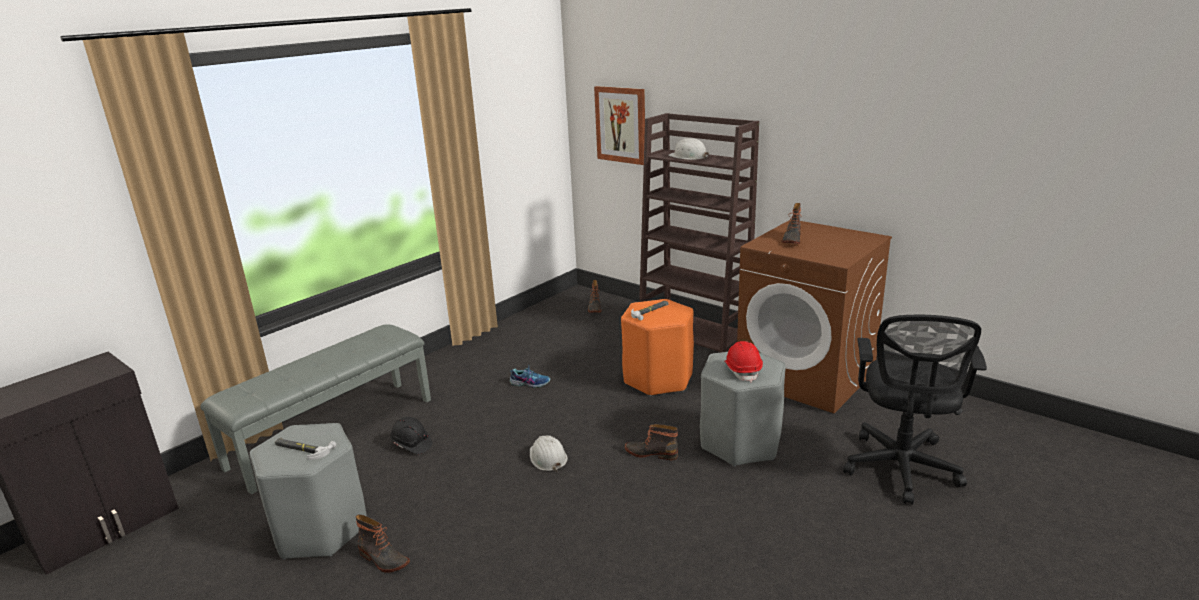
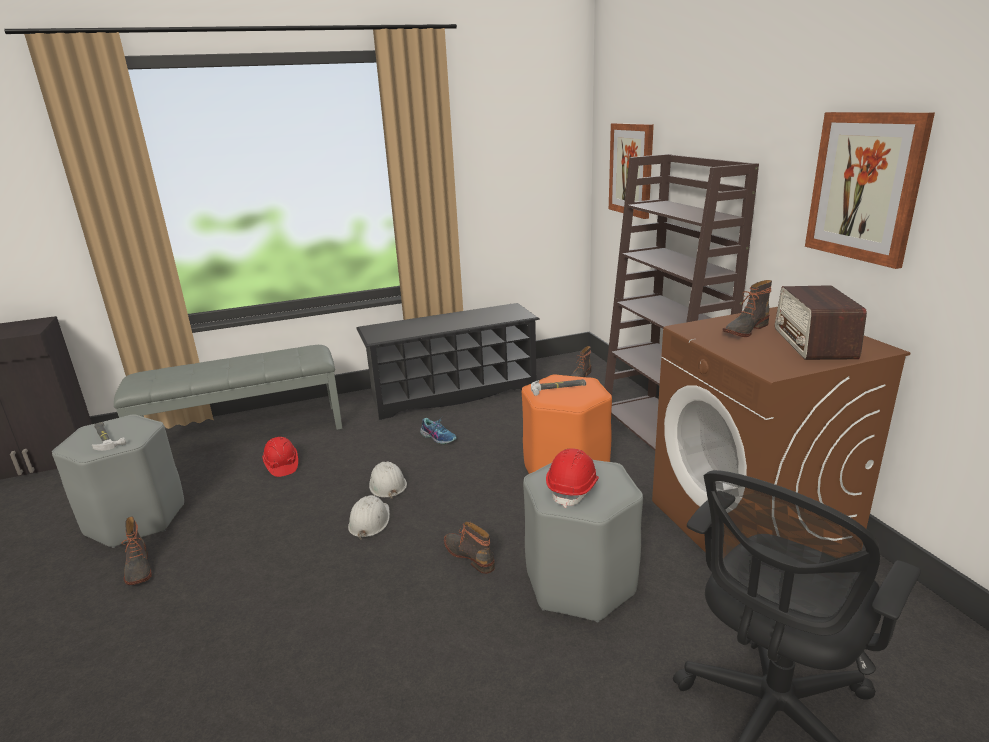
camera: 30 degrees right, 0 degrees up
(411, 444) = (282, 465): black hard hat -> red hard hat
(501, 346) = (453, 393): none -> black shoe rack
(688, 156) = (672, 208): white hard hat -> white hard hat (387, 484)
(839, 240) = (814, 343): none -> radio
(845, 135) = (865, 187): none -> picture

